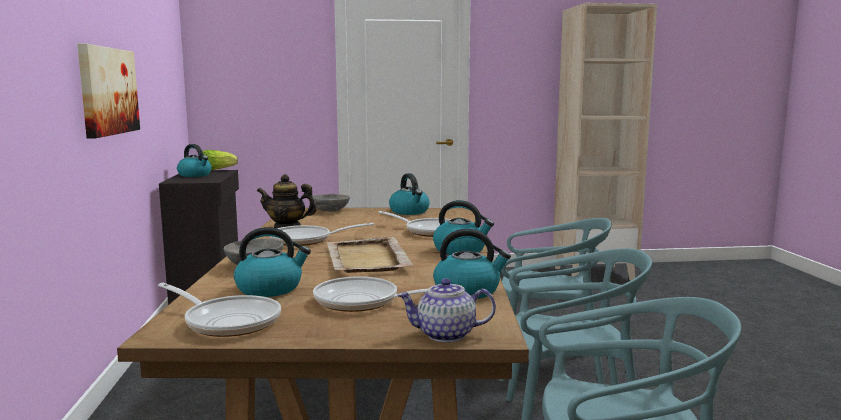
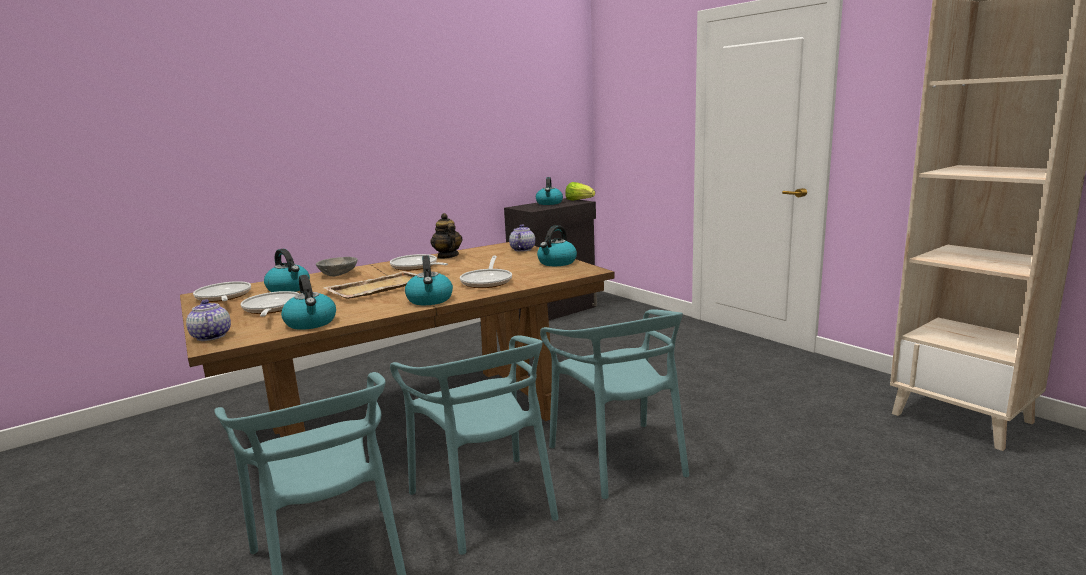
camera: 60 degrees right, 5 degrees up
(107, 91) = (424, 140): picture -> none
(228, 321) = (223, 297): frying pan -> frying pan turned 150 degrees clockwise
(330, 211) = (522, 249): grey bowl -> teapot

